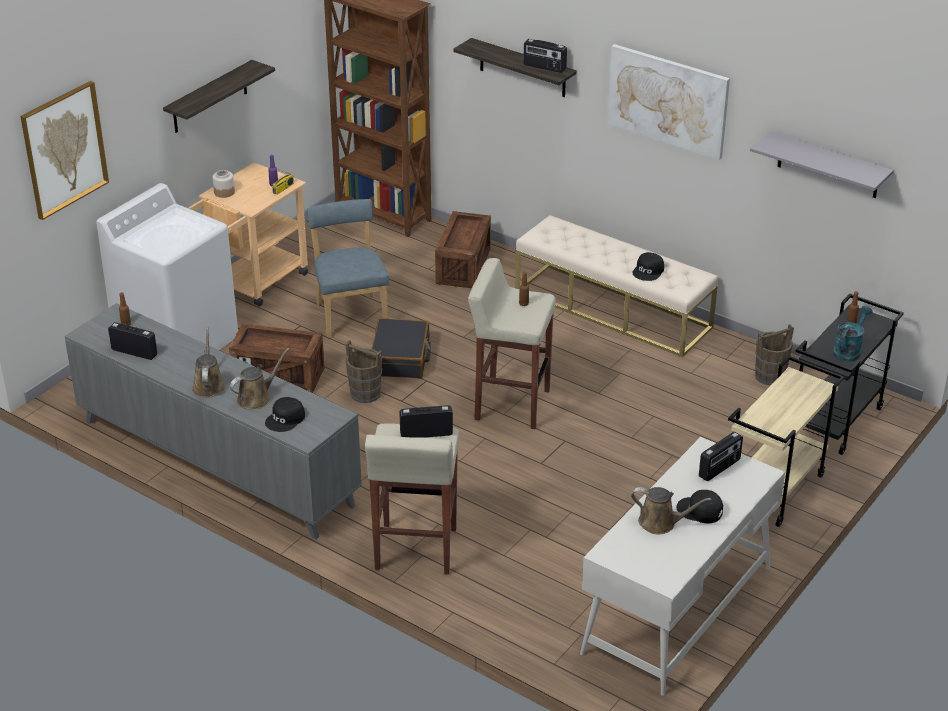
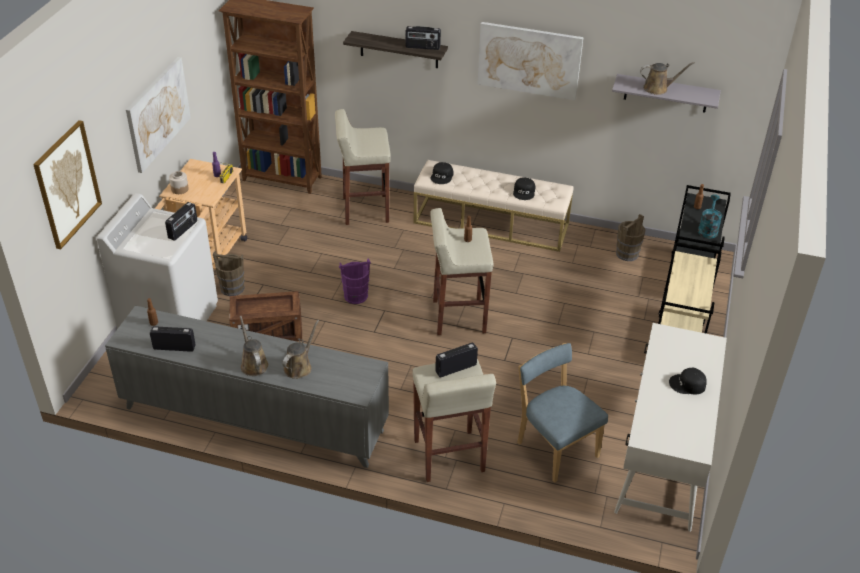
camera: 20 degrees left, 5 degrees up
(210, 97) = (158, 113): shelf -> picture
(285, 419) = (333, 380): black cap -> black cap (442, 176)
(350, 314) = (298, 266): blue chair -> blue chair (555, 447)
(365, 393) = (343, 331): brown bucket -> brown bucket (232, 288)
(400, 358) = (355, 296): black suitcase -> purple bucket
(463, 266) = (364, 210): crate -> beige stool
(661, 523) = (666, 402): brown watering can -> brown watering can (658, 88)
(720, 468) = (681, 346): radio -> radio (183, 230)

